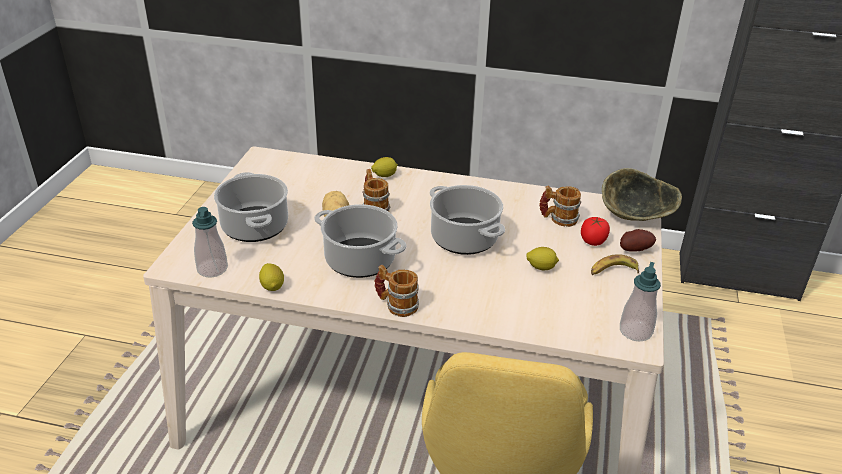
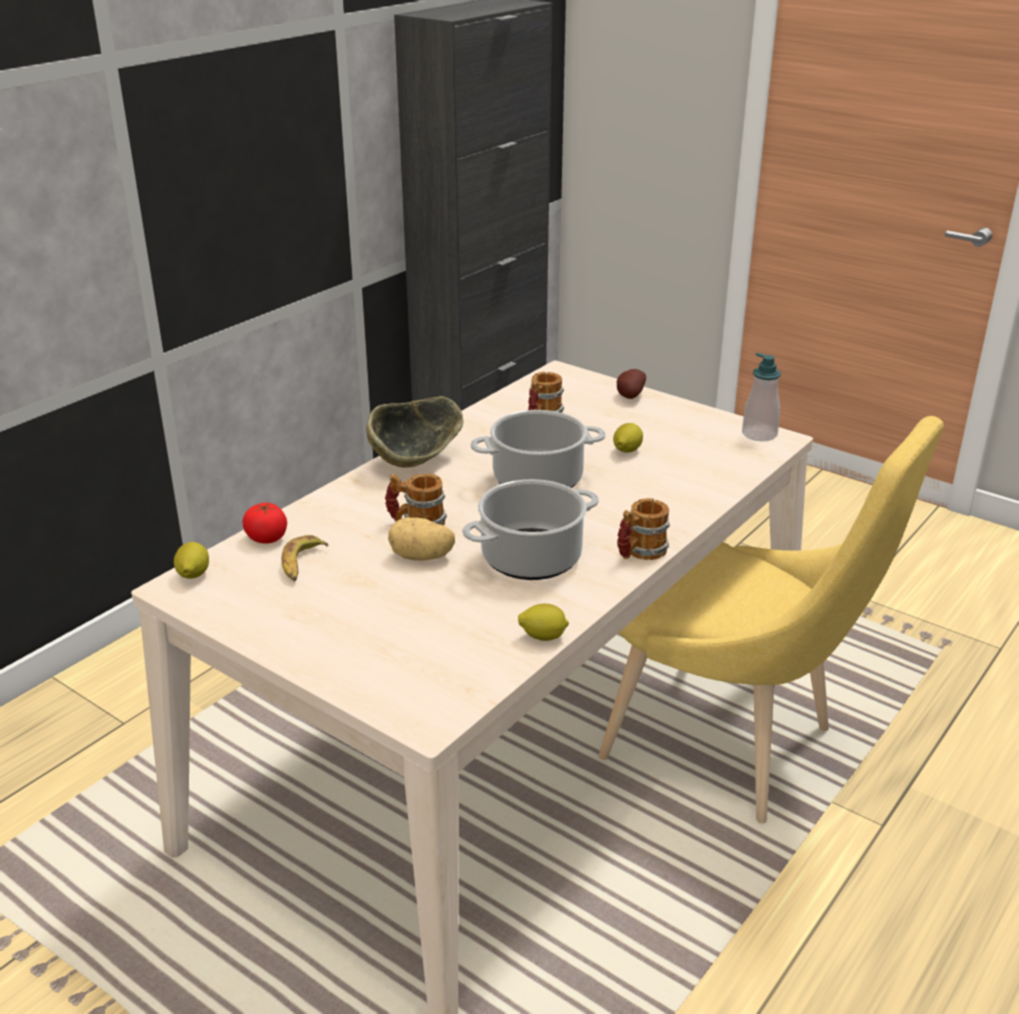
camera: 65 degrees left, 5 degrees down
(212, 269) = (464, 683): soap dispenser -> none
(254, 226) = (379, 627): cooking pot -> none
(384, 176) = (343, 498): lemon -> lemon (193, 575)
(593, 241) = (598, 411): tomato -> tomato (267, 538)
(612, 271) = (658, 417): banana -> banana (302, 564)
(634, 218) = (574, 380): bowl -> bowl (414, 462)

